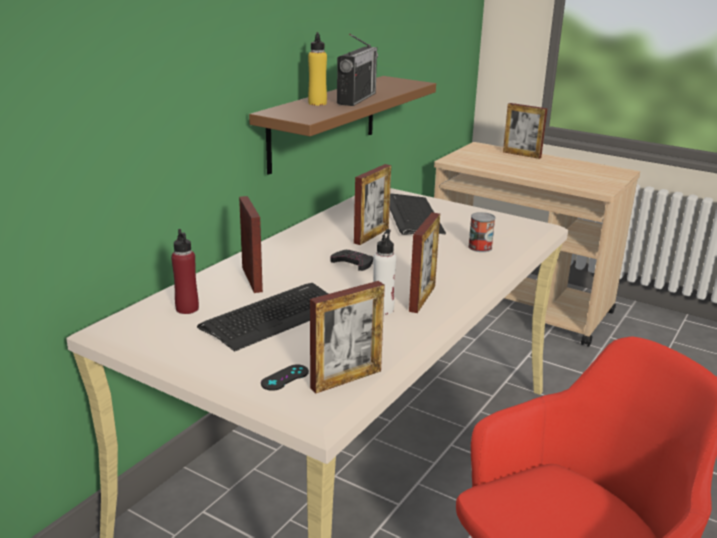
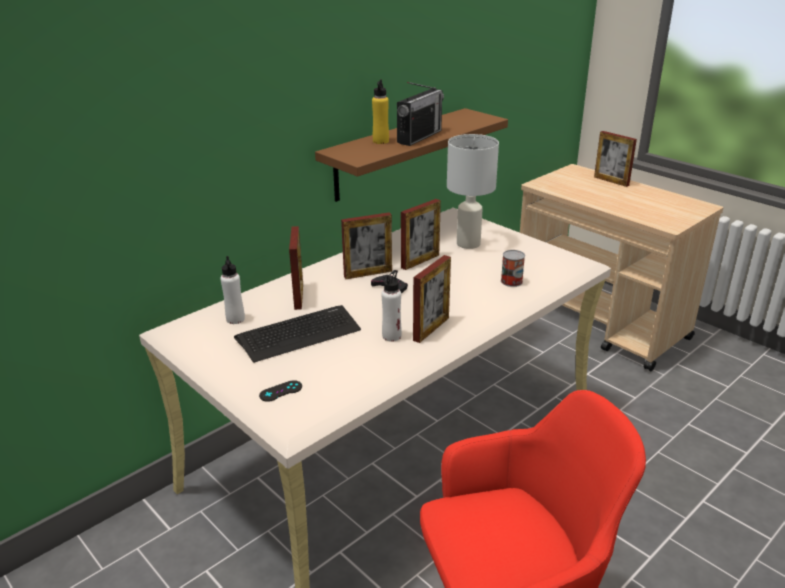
camera: 15 degrees right, 5 degrees up
(187, 309) = (235, 319): red bottle -> white bottle
(346, 379) = (328, 399): picture frame -> picture frame (368, 273)
(412, 216) = (467, 243): keyboard -> white table lamp

